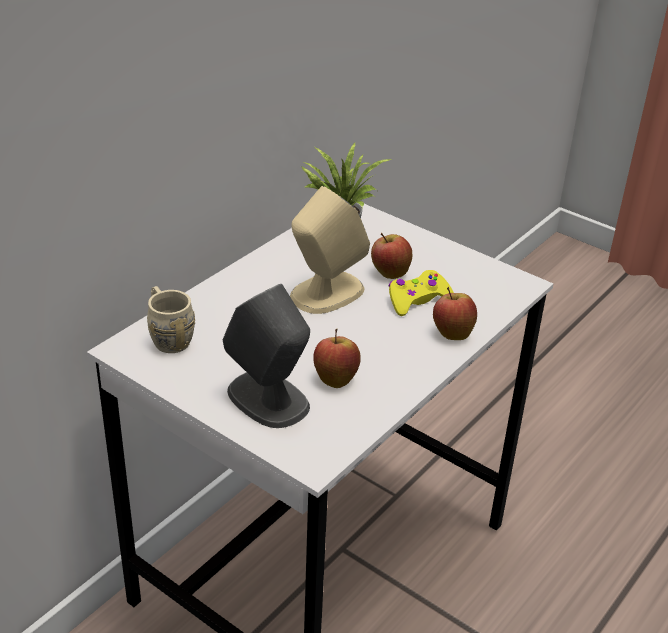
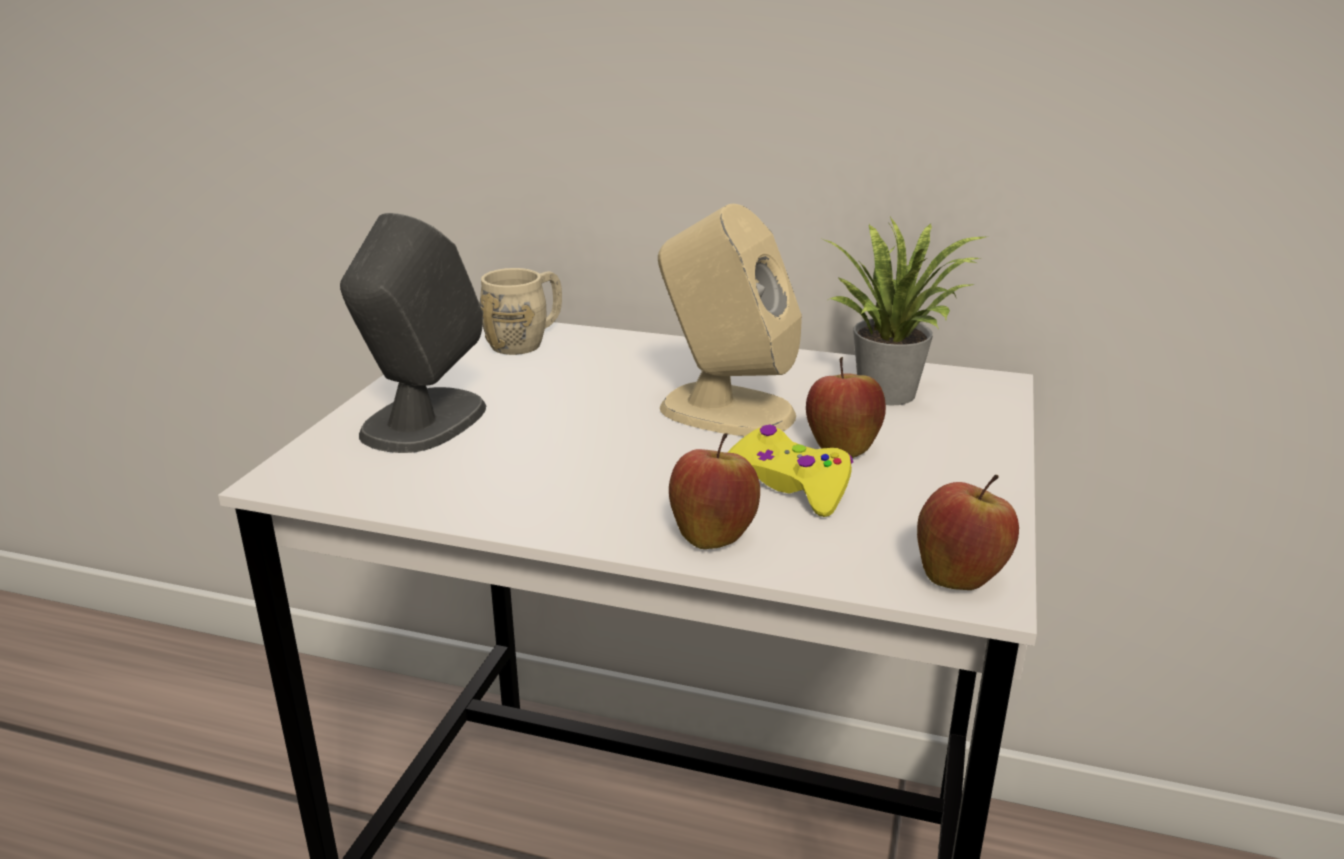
camera: 70 degrees right, 10 degrees down
(335, 378) = (501, 457): apple -> apple (960, 577)

